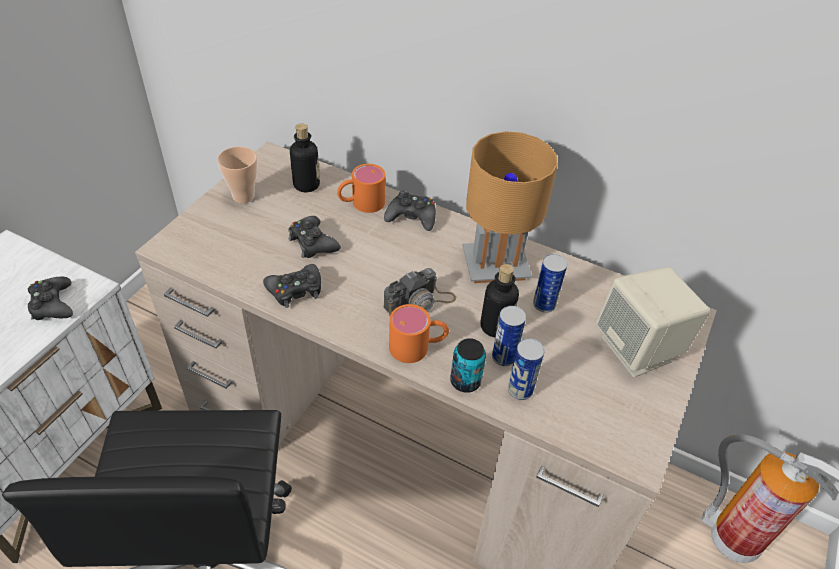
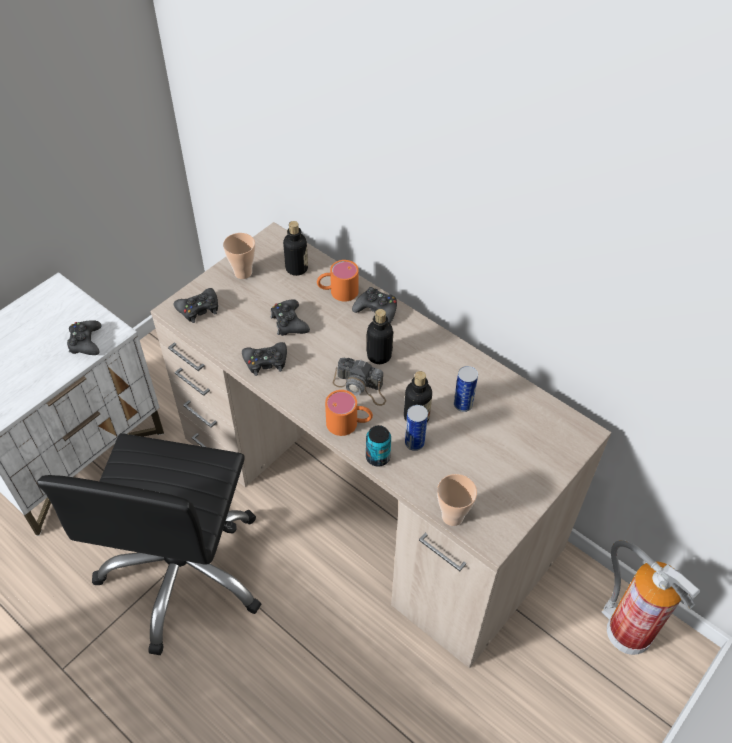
camera: 15 degrees right, 5 degrees up
(197, 242) = (199, 309): none -> black game controller
(419, 302) = (361, 387): camera -> camera turned 45 degrees clockwise
(430, 265) = (379, 355): none -> bottle
(495, 265) = (434, 364): brown table lamp -> none
(520, 390) = (418, 471): can -> none
(580, 438) = (452, 516): none -> cup
(638, 349) = (528, 454): beige speaker -> none

